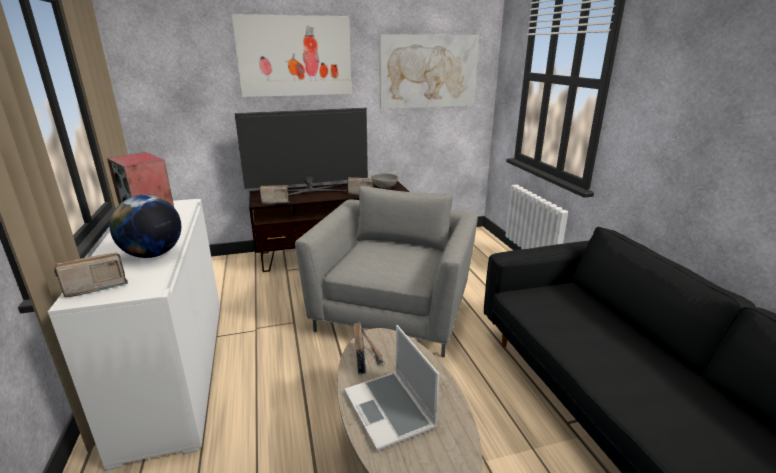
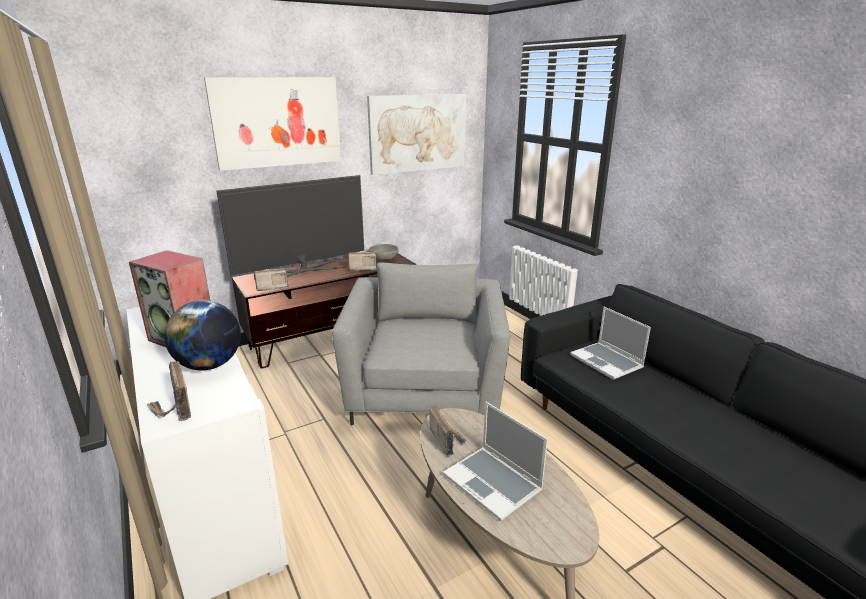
camera: 15 degrees left, 0 degrees up
(95, 287) = (173, 409): radio -> radio turned 75 degrees counterclockwise
(570, 307) = (607, 362): none -> laptop

